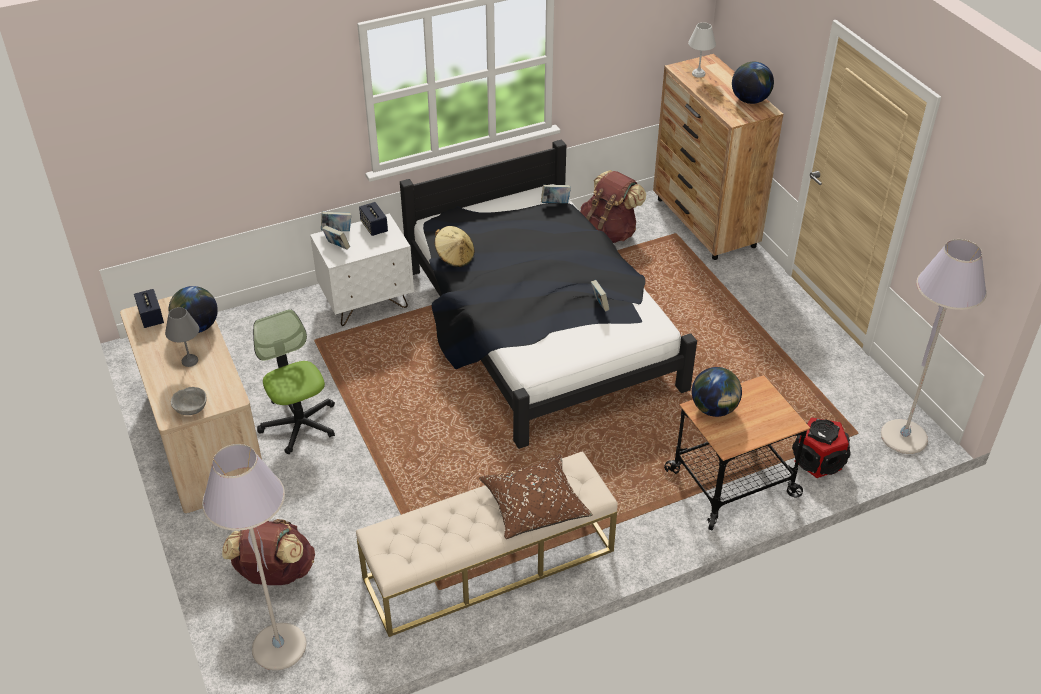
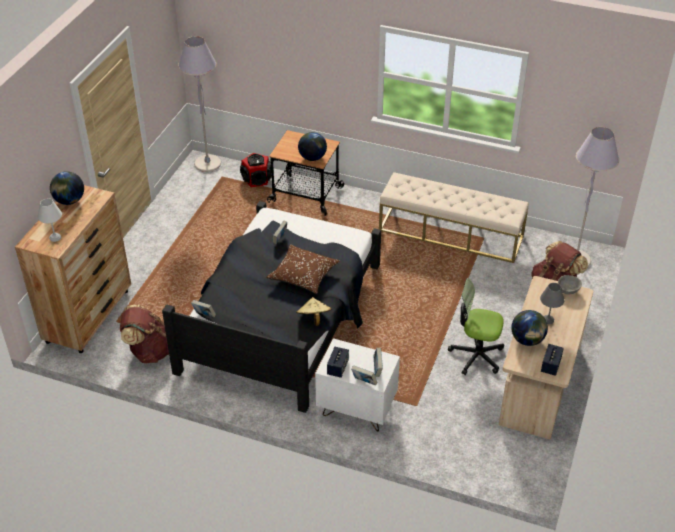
camera: 135 degrees left, 0 degrees up
(300, 424) = (476, 355): office chair -> office chair turned 90 degrees clockwise
(534, 505) = (430, 189): brown pillow -> brown pillow (303, 275)

